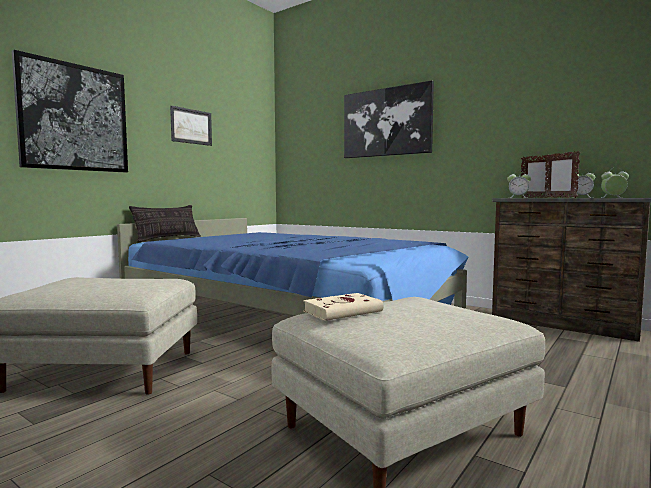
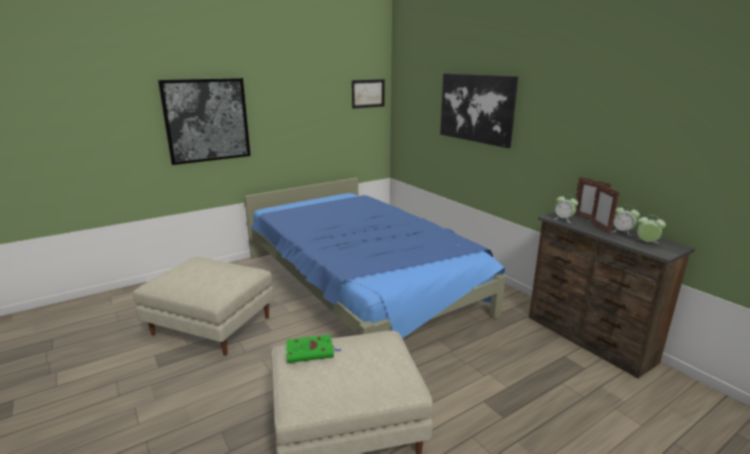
camera: 20 degrees right, 15 degrees up
(168, 239) = (285, 204): pillow -> none
(191, 126) = (305, 107): picture -> picture (368, 93)
(344, 311) = (311, 351): beige book -> green book

